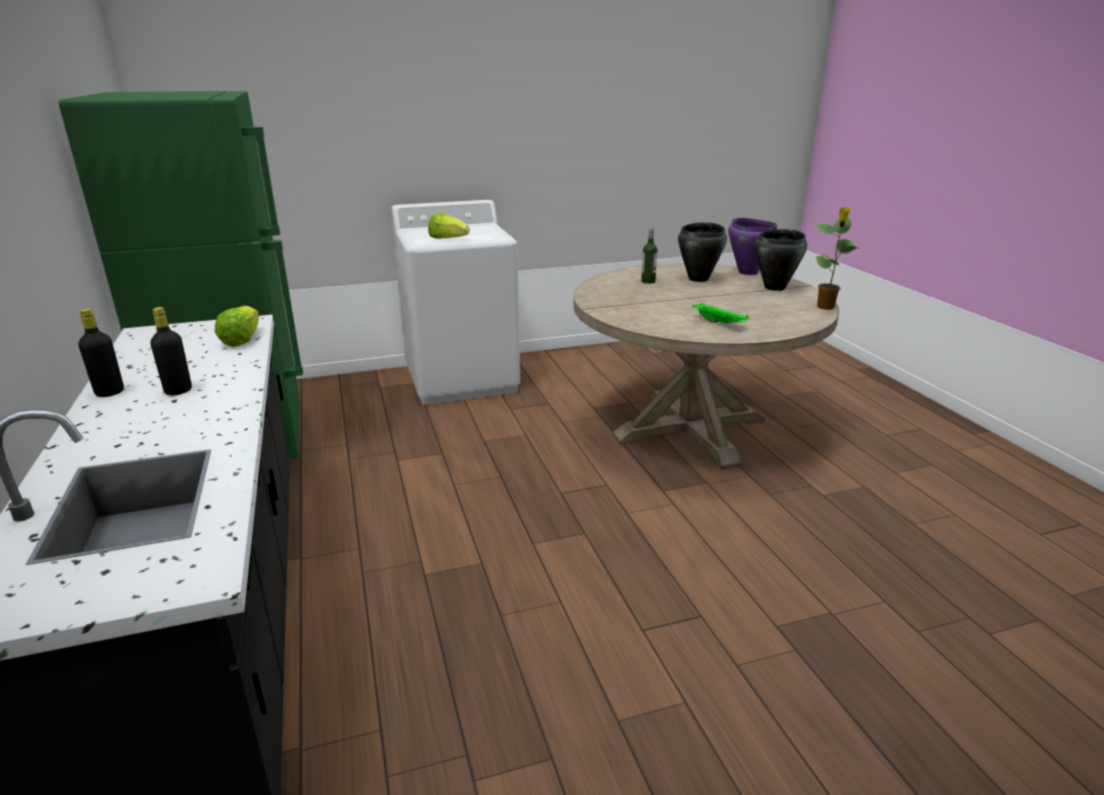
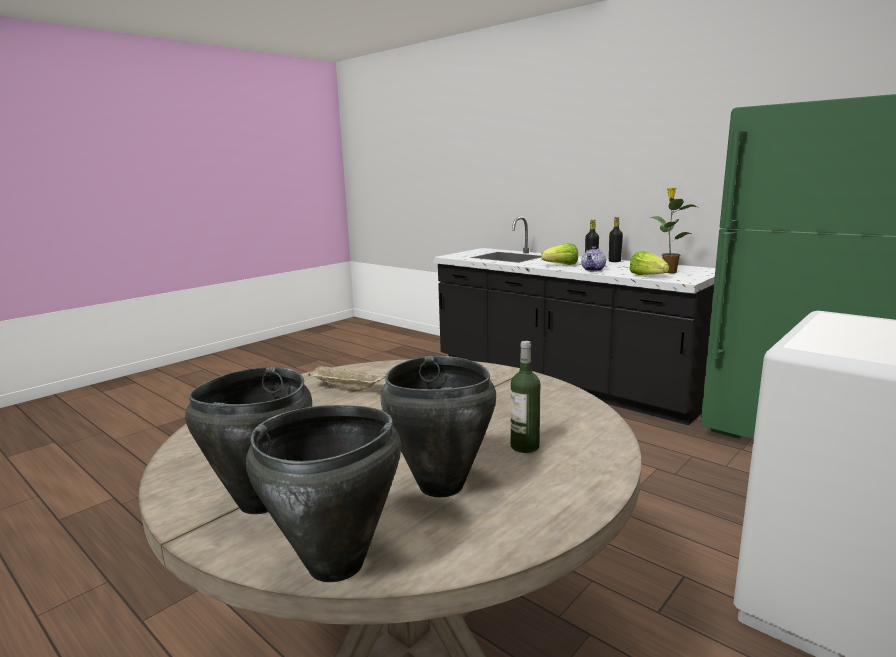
camera: 150 degrees right, 10 degrees down
(230, 374) = (593, 270): none -> teapot
(447, 239) = (832, 326): lettuce -> lettuce (561, 265)
(720, 323) = (345, 388): green tray -> beige tray
(748, 272) = (336, 564): purple cooking pot -> black cooking pot
(826, 307) = (171, 460): potted plant -> potted plant (668, 272)

